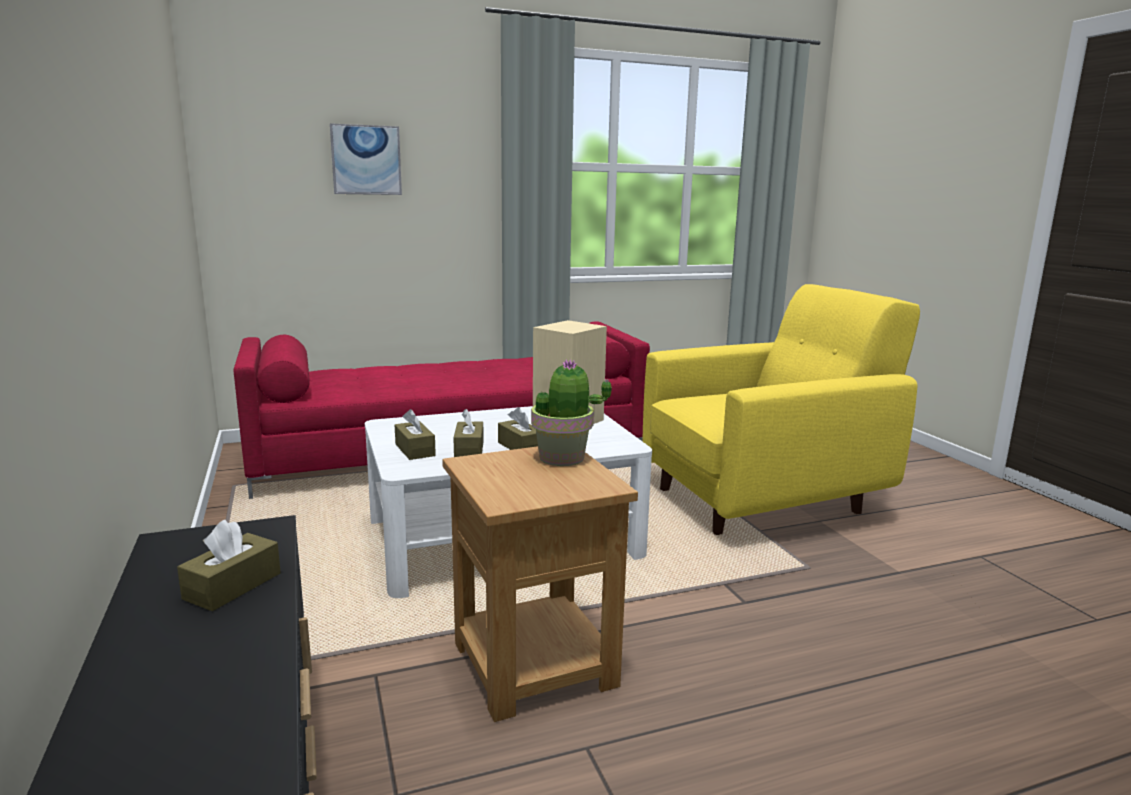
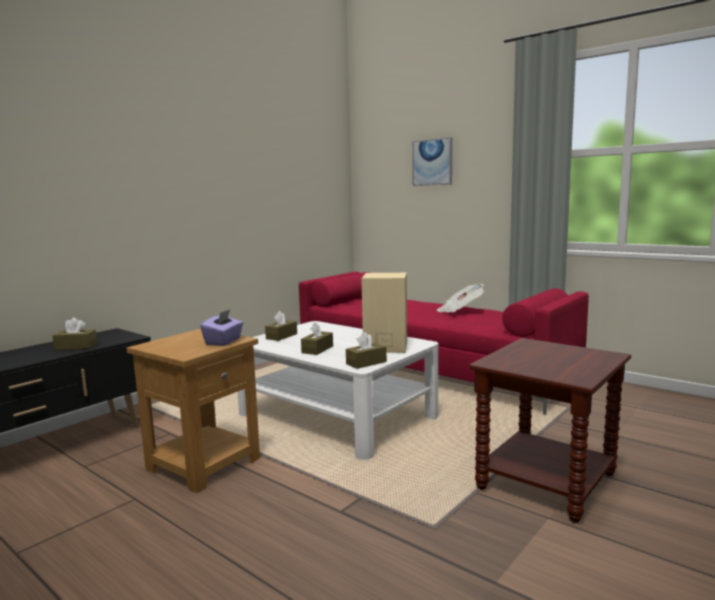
camera: 60 degrees right, 5 degrees down
(469, 449) = (297, 343): brown tissue box -> brown tissue box (366, 363)
(484, 366) = (460, 310): none -> newspaper
(562, 458) = (224, 341): potted plant -> purple tissue box
(765, 500) = (547, 482): yellow armchair -> brown side table

